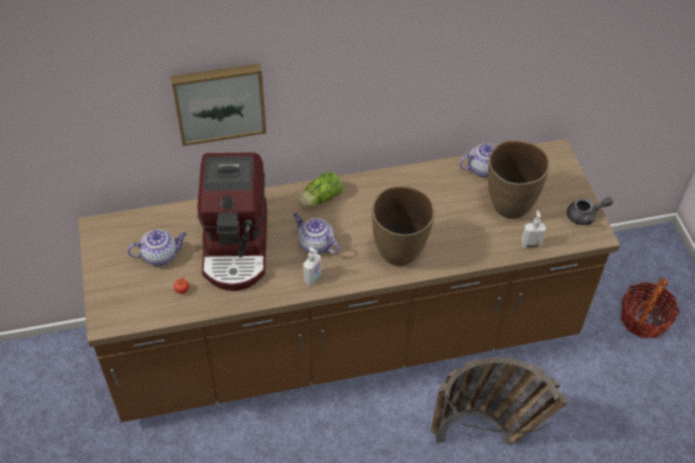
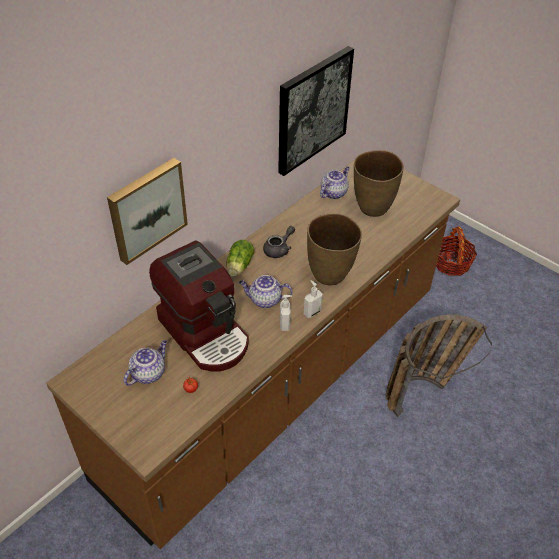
camera: 35 degrees left, 5 degrees down
(475, 69) = (312, 110): none -> picture
(530, 243) = (408, 225): soap dispenser -> soap dispenser (312, 312)
(585, 216) = (424, 191): grey teapot -> grey teapot (279, 249)

